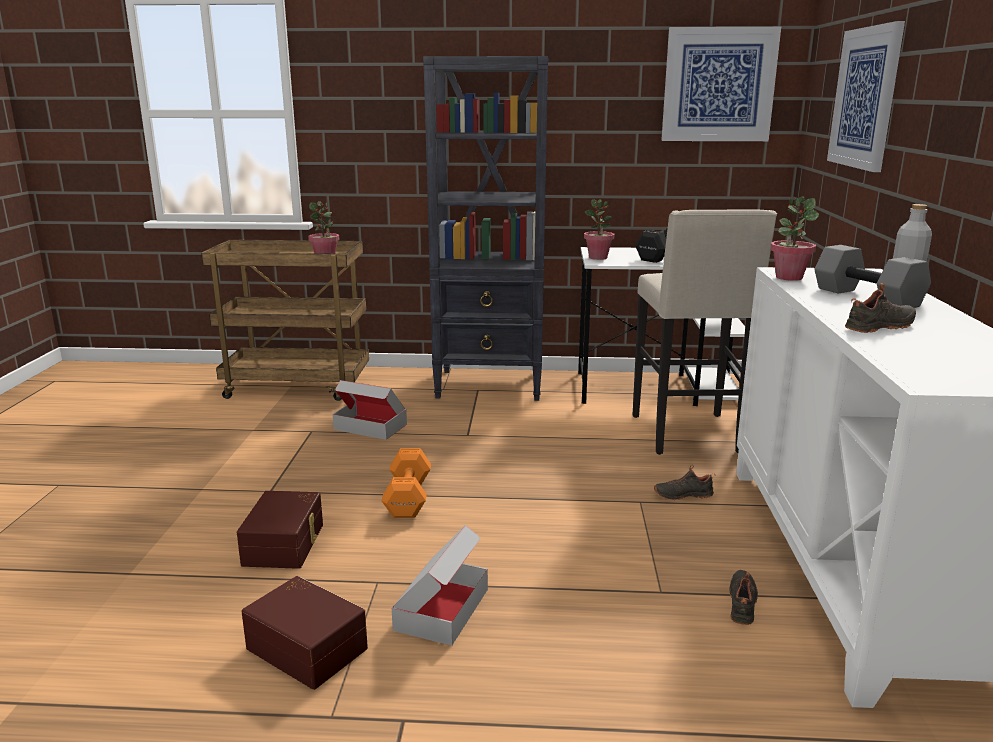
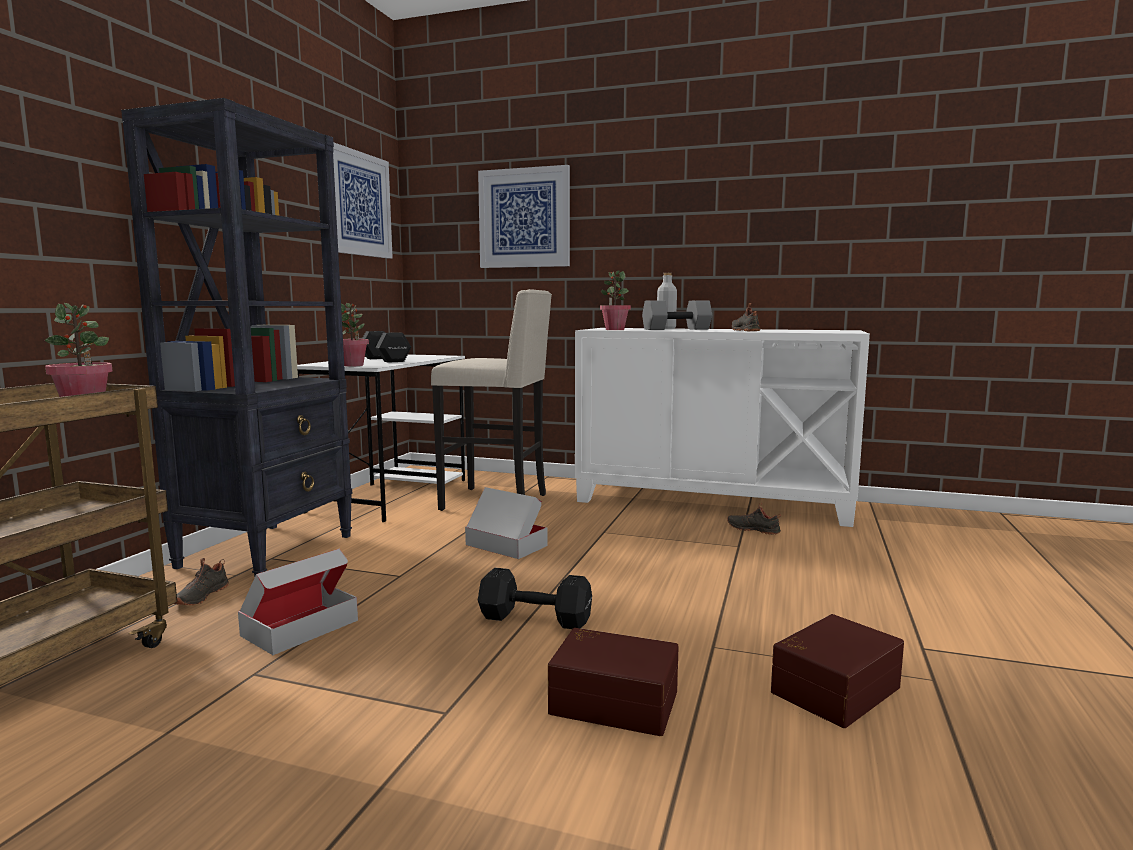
camera: 75 degrees left, 10 degrees down
(409, 496) = (533, 618): orange dumbbell -> black dumbbell
(442, 609) = (762, 620): cardboard box -> cardboard box (506, 545)
(682, 494) = (599, 519): black shoe -> black shoe (200, 596)

